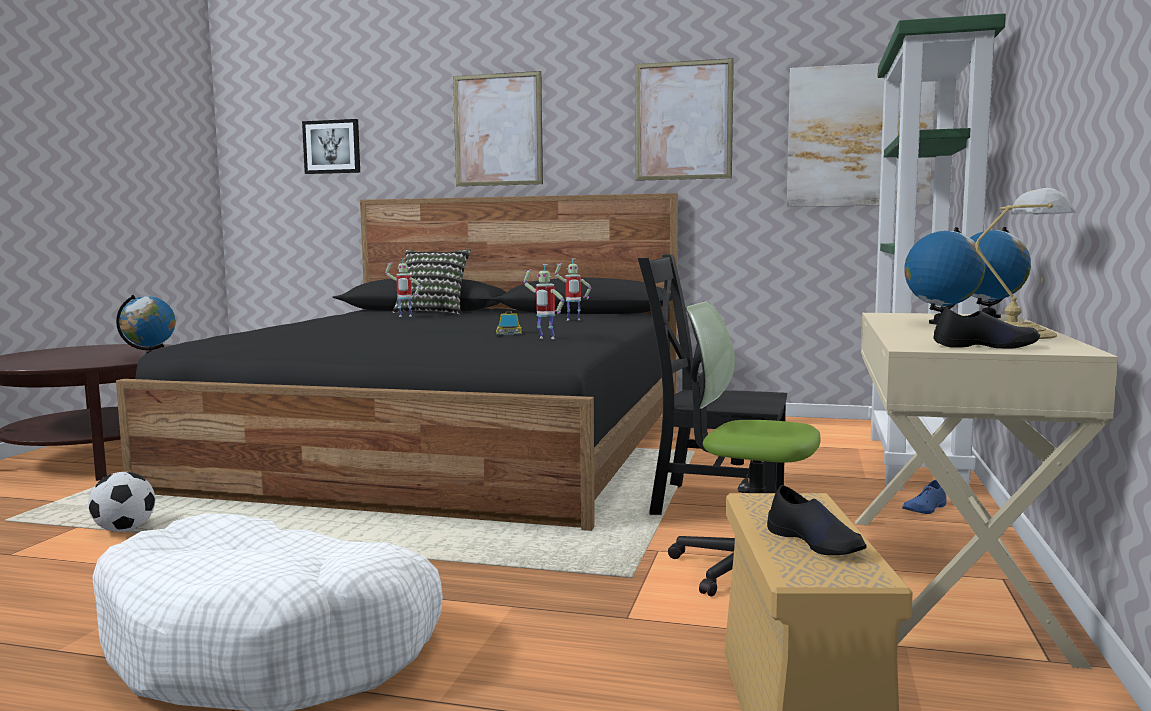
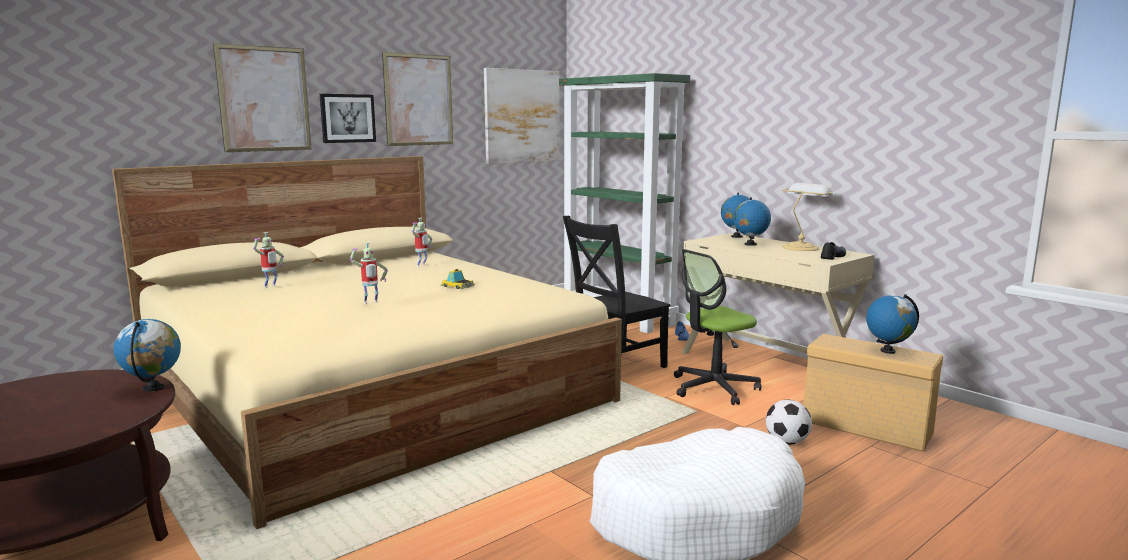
camera: 55 degrees left, 5 degrees up
(125, 530) = (373, 541): football -> football (786, 442)
(332, 147) = (57, 108): picture -> picture (347, 118)
(433, 312) = (264, 278): pillow -> none
(451, 446) = (371, 389): black bed -> beige bed
(545, 338) = (503, 285): toy robot -> toy robot (371, 303)
(816, 542) = (887, 351): black shoe -> globe

